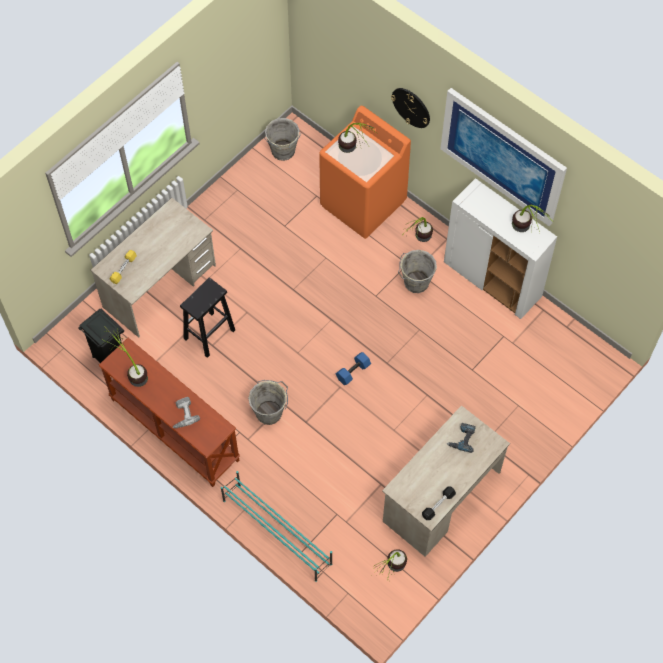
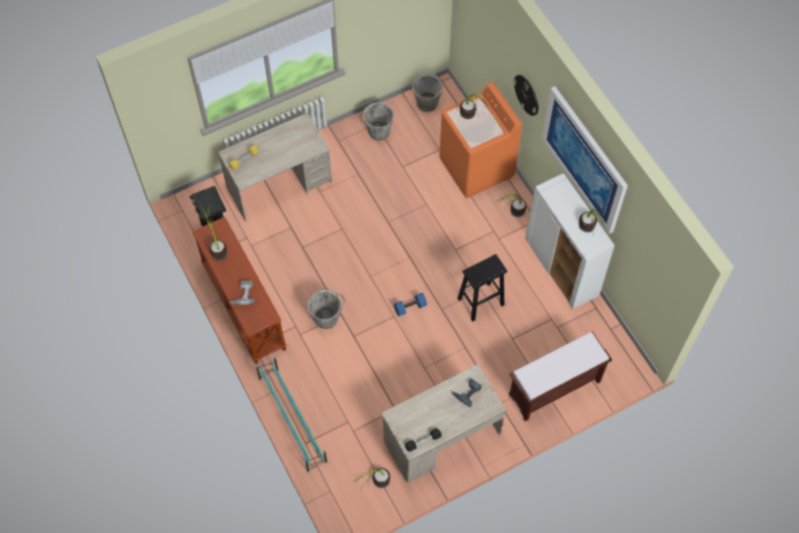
camera: 20 degrees right, 0 degrees up
(209, 335) = (303, 238): black stool -> black stool (480, 302)
(415, 283) = (494, 249): grey bucket -> grey bucket (378, 132)
(535, 407) = (554, 389): none -> brown bench

